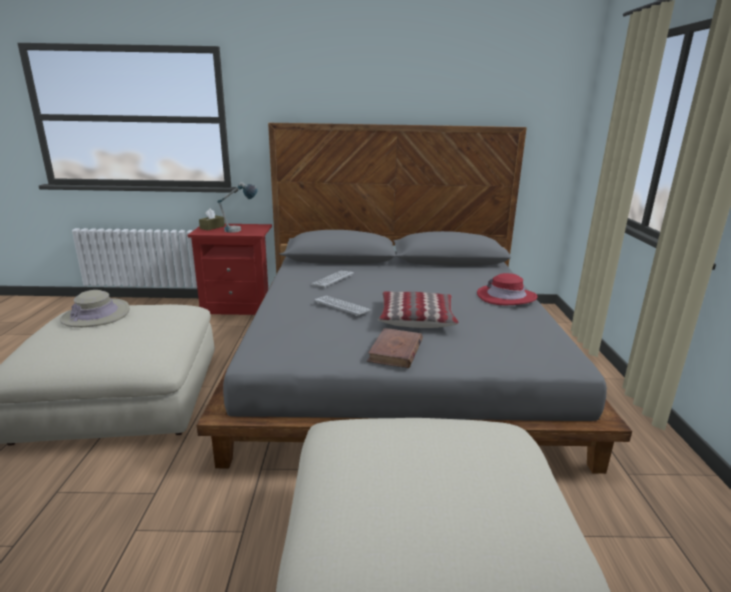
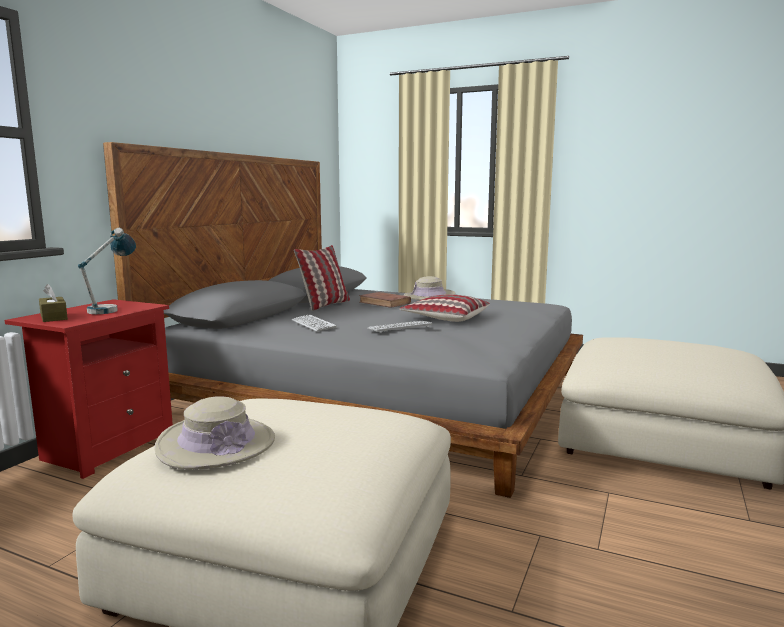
camera: 65 degrees left, 10 degrees down
(395, 351) = (508, 328): brown book -> brown book (385, 303)
(412, 269) = (324, 305): none -> pillow
(506, 296) = (429, 296): red hat -> beige hat

